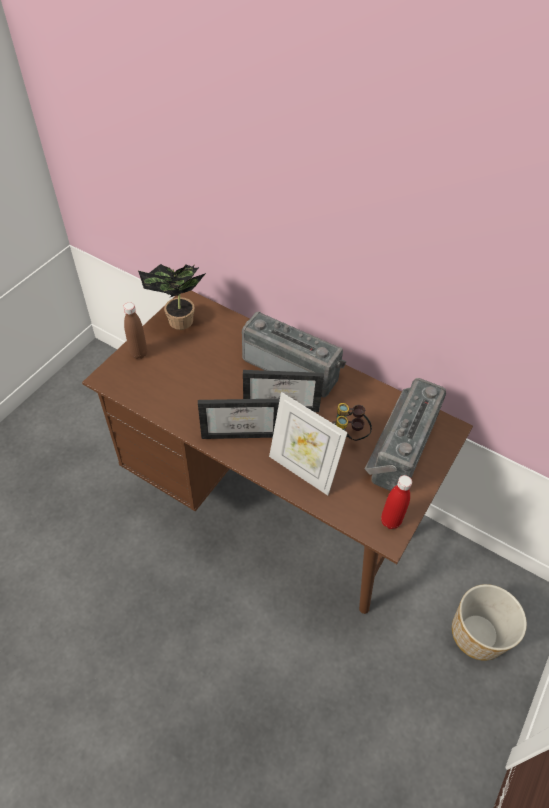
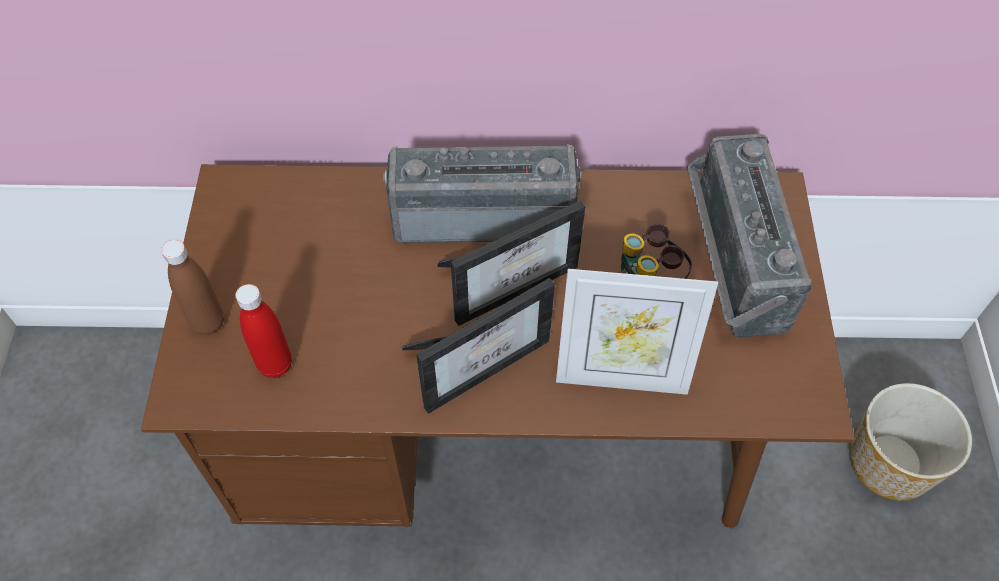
camera: 30 degrees left, 5 degrees up
(177, 322) = (236, 233): potted plant -> none
(390, 521) = (800, 381): red bottle -> red bottle (275, 365)

